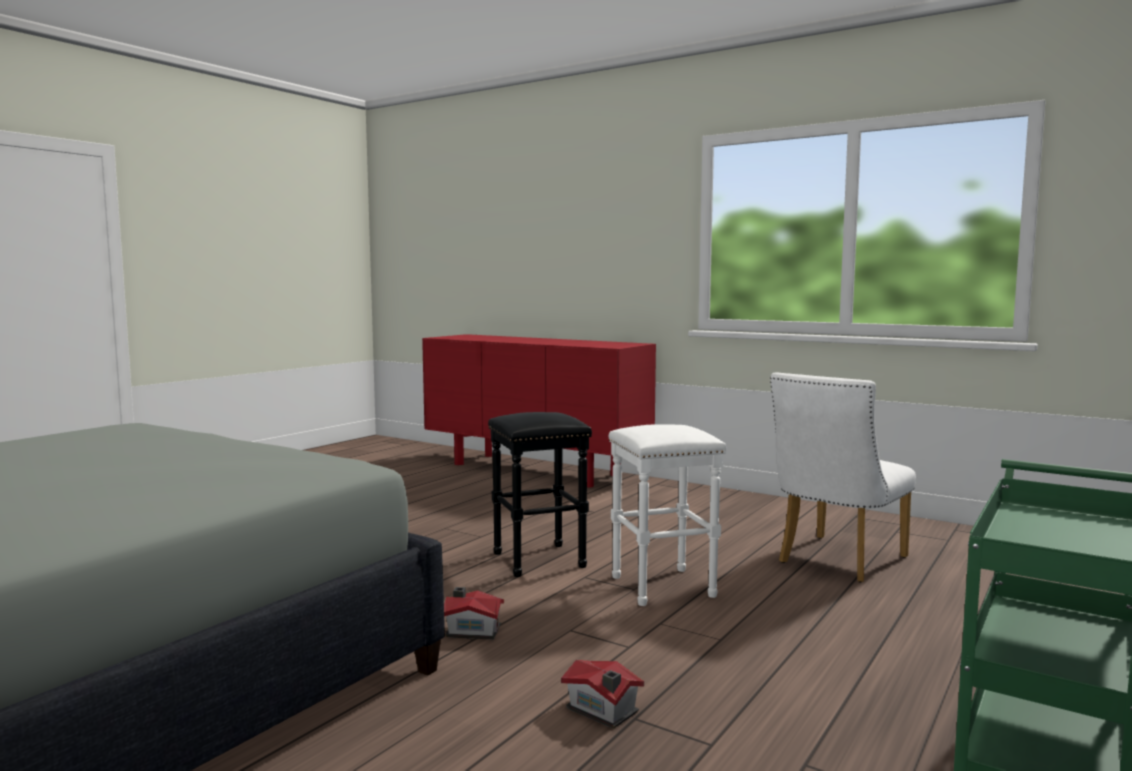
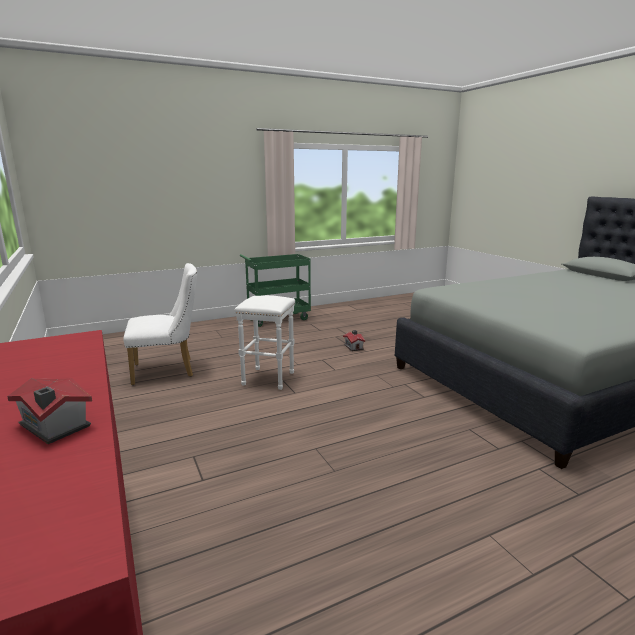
camera: 150 degrees left, 10 degrees up
(472, 630) = (374, 378): toy house -> toy house (53, 427)
(541, 560) = (302, 411): black stool -> none

